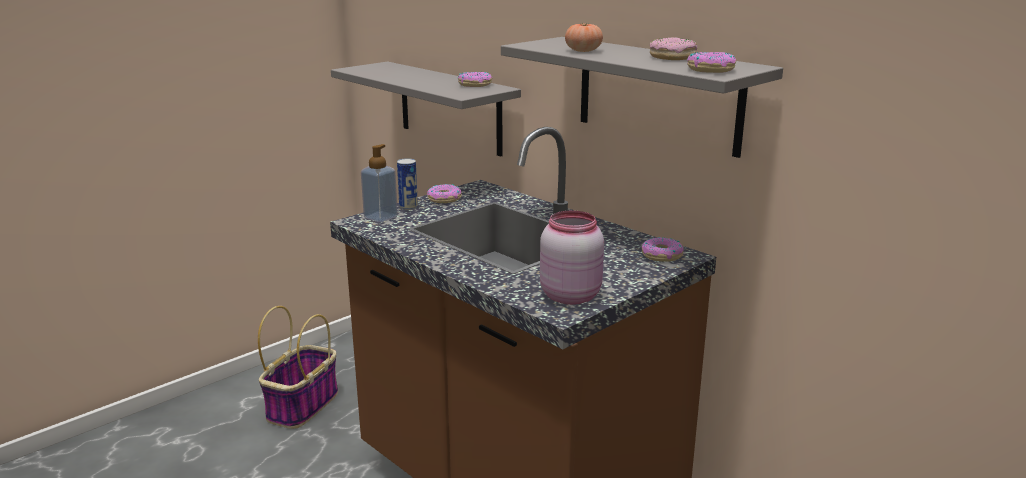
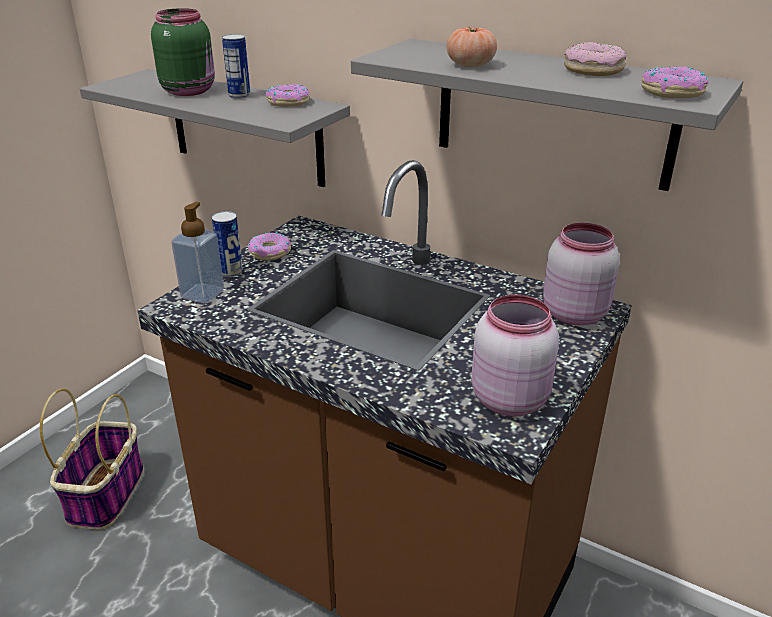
camera: 15 degrees left, 10 degrees up
(408, 74) = (190, 91): none -> green jar
(441, 79) = (239, 96): none -> can
(661, 256) = (573, 313): donut -> pink jar

